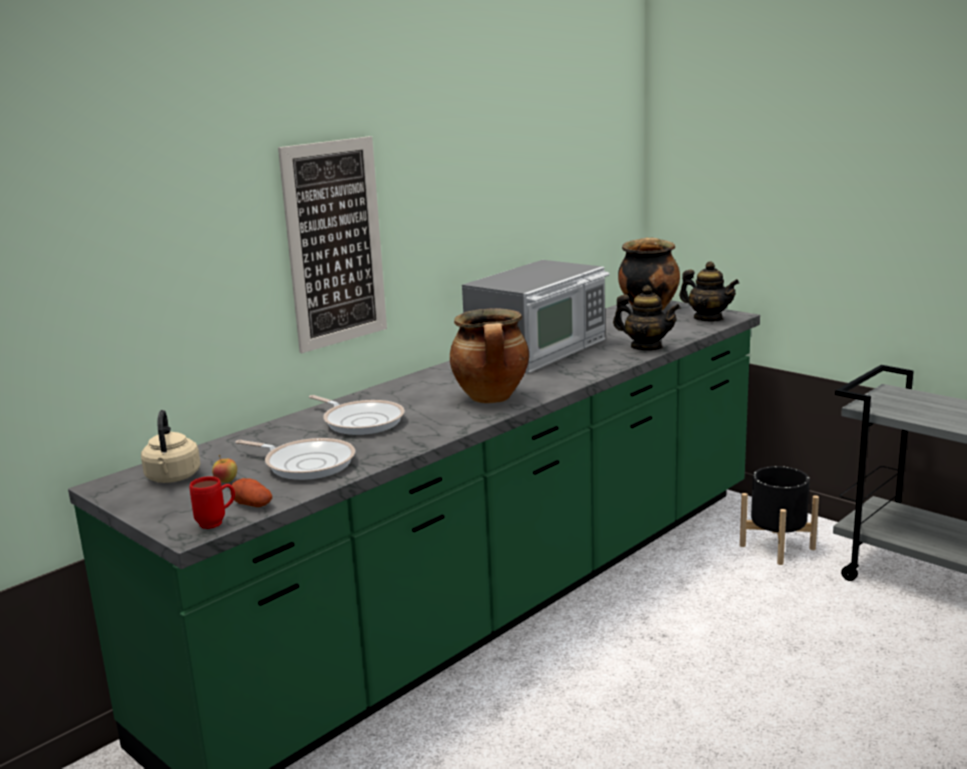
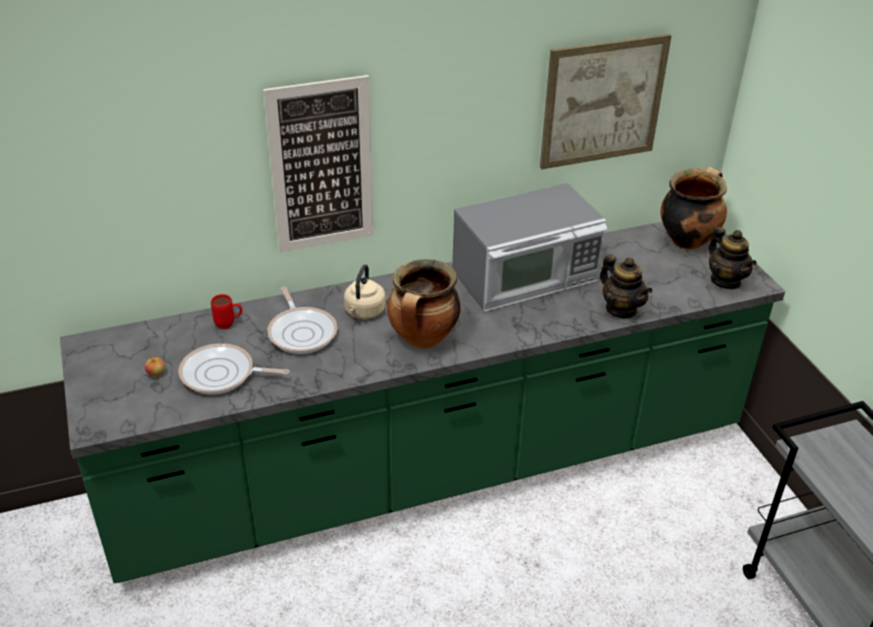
camera: 25 degrees right, 20 degrees up
(173, 478) = (127, 354): beige kettle -> beige kettle (364, 312)
(217, 522) = (115, 424): red mug -> red mug (229, 324)
(252, 504) = (151, 412): potato -> none
(306, 464) = (222, 375): frying pan -> frying pan turned 135 degrees clockwise
(554, 176) = (602, 101): none -> picture
(777, 547) = (715, 509): black planter -> none

